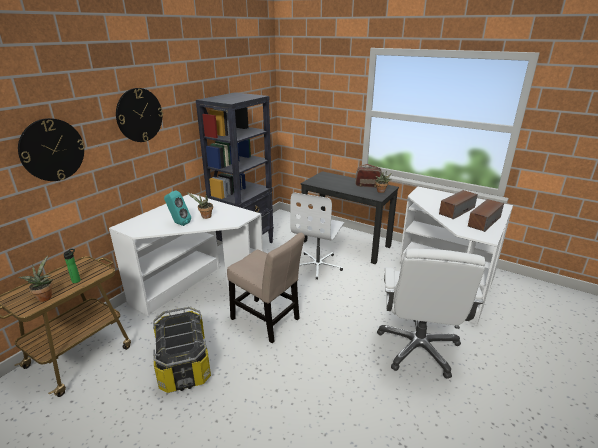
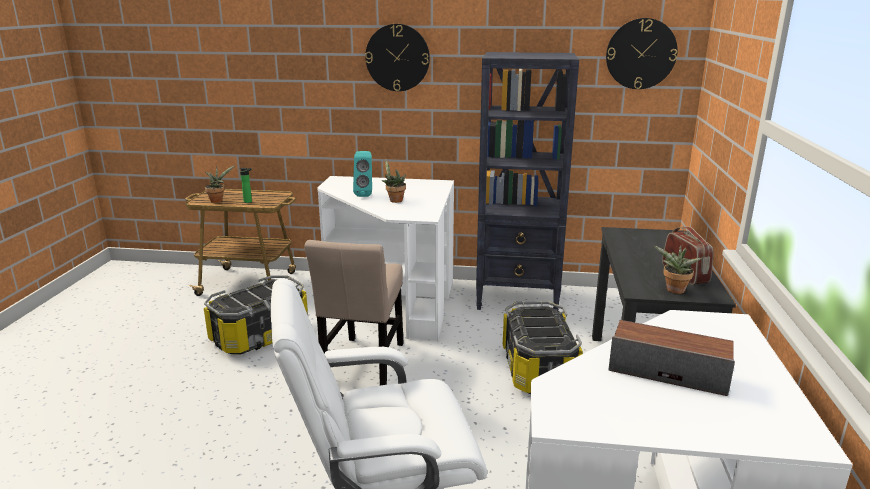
camera: 65 degrees right, 5 degrees down
(52, 150) = (291, 73): wall clock -> wall clock (641, 54)
(318, 265) = (537, 370): white office chair -> storage box
(484, 221) = (649, 413): speaker -> none

